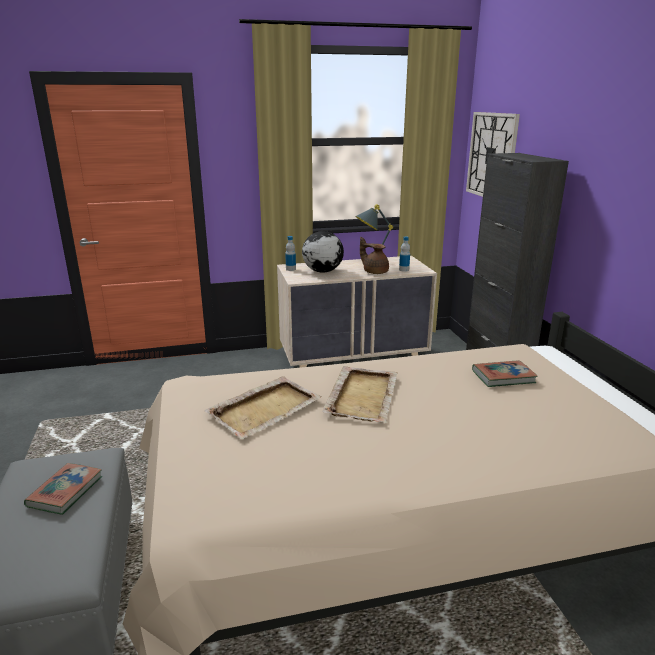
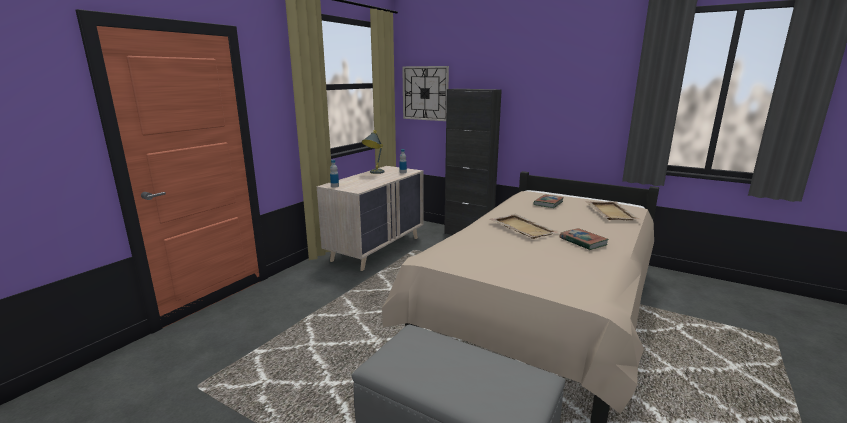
camera: 45 degrees left, 5 degrees down
(65, 491) = (439, 356): book -> book (583, 241)
(265, 408) = (500, 248): beige tray -> beige tray (610, 212)
(322, 271) = (359, 183): globe -> none
(374, 272) = (390, 176): brown teapot -> none

